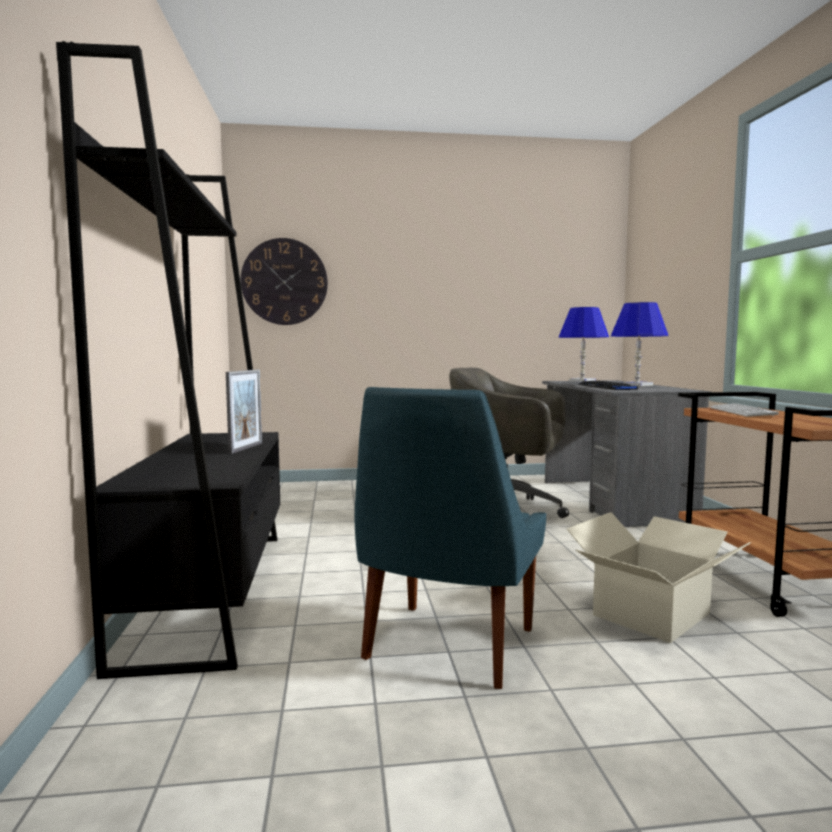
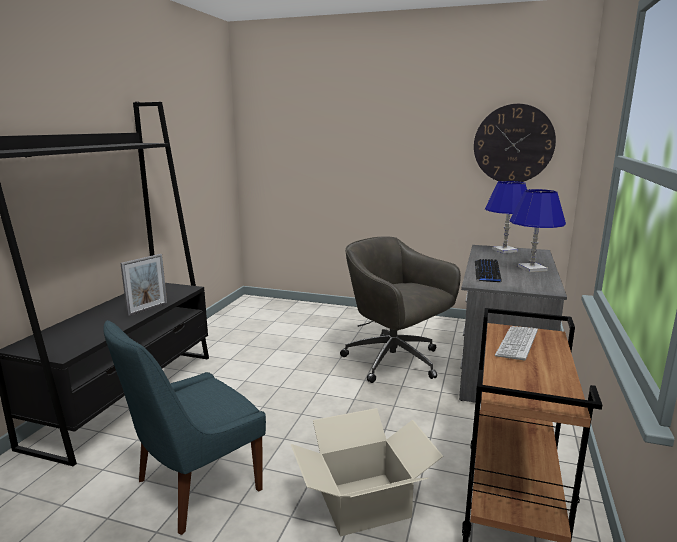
camera: 25 degrees right, 10 degrees up
(284, 282) = (274, 148): wall clock -> wall clock (513, 144)

